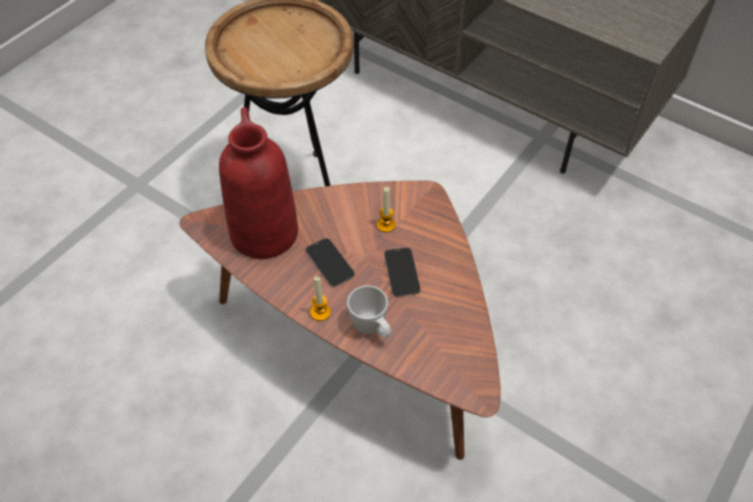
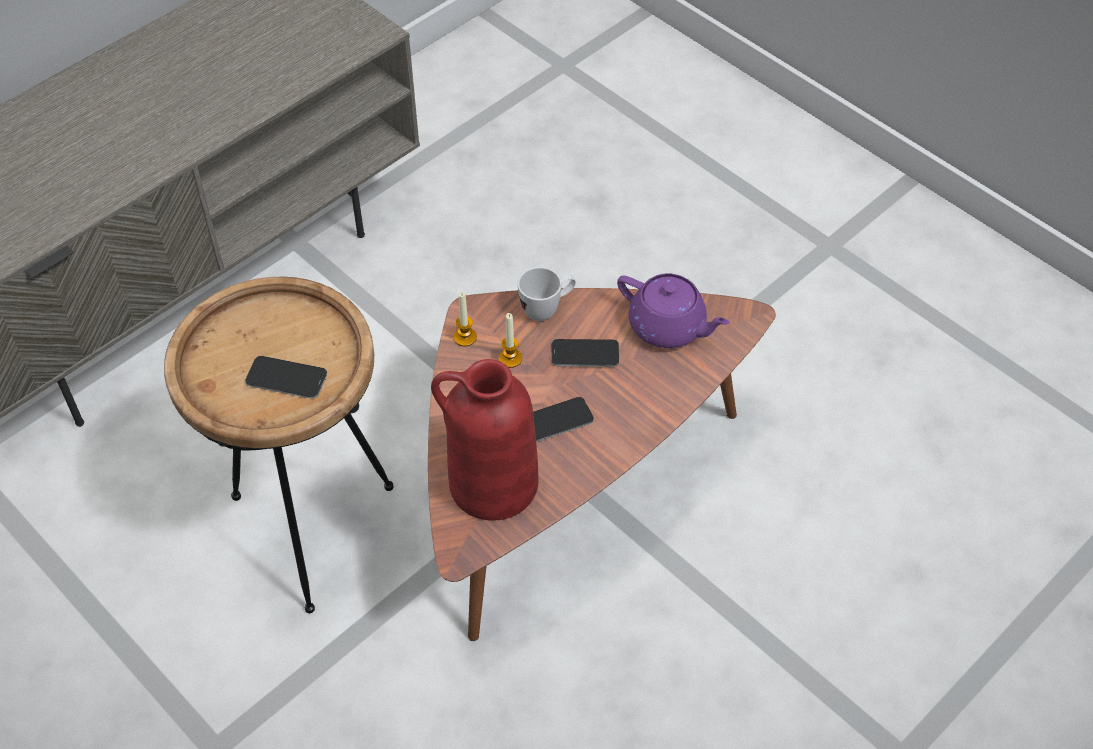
camera: 80 degrees left, 0 degrees up
(262, 54) = (286, 378): none -> phone
(320, 312) = (627, 438): candle -> candle (465, 337)
(372, 329) = (658, 392): white mug -> white mug (547, 308)
(447, 329) = (668, 327): none -> purple teapot

